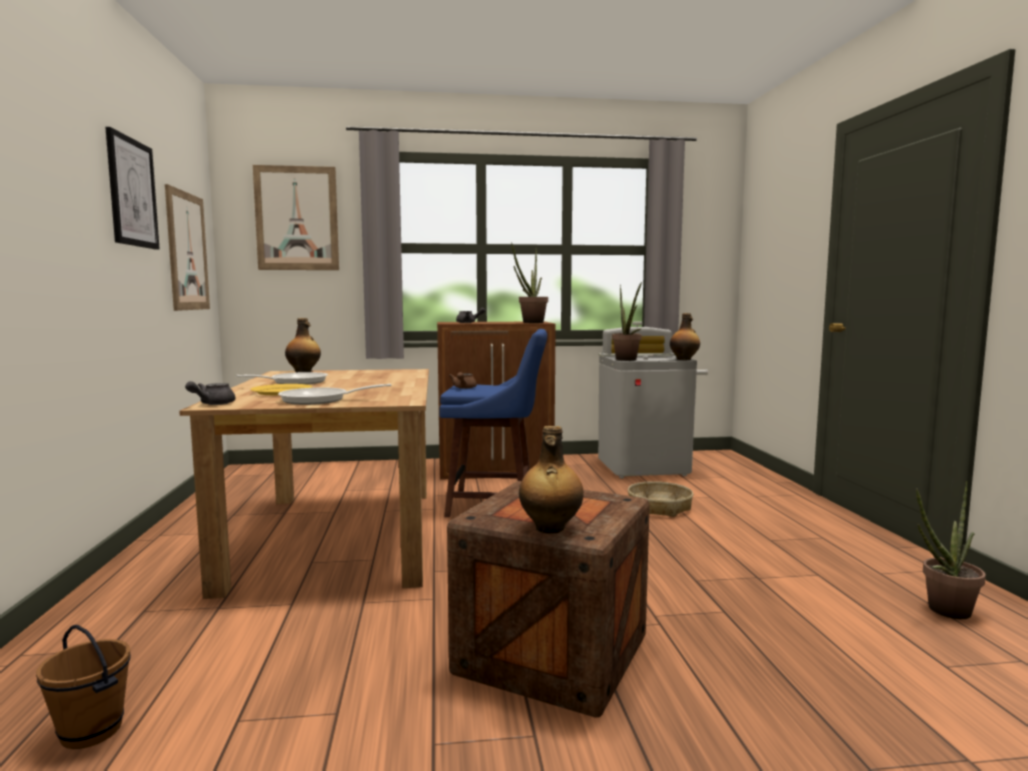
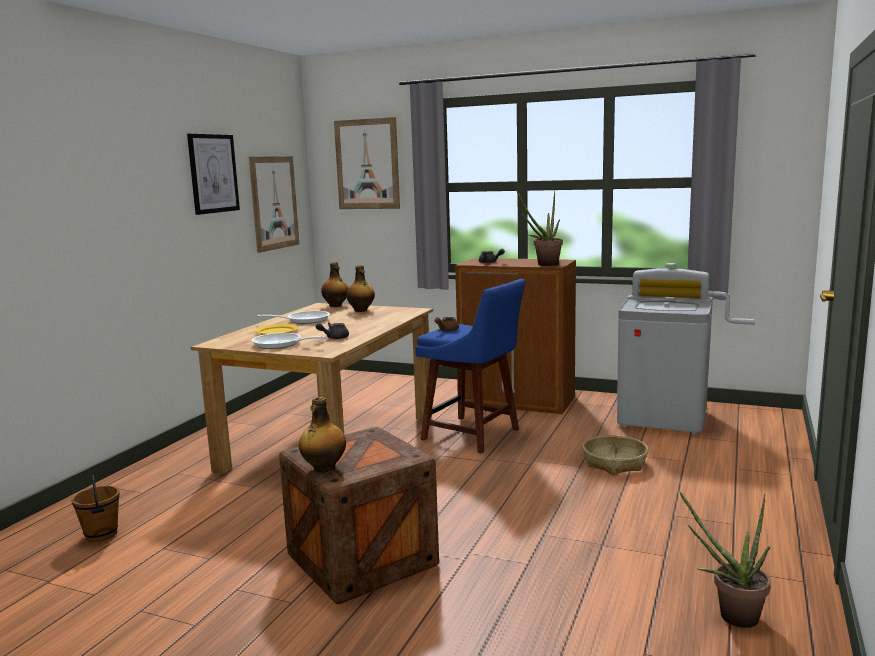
camera: 30 degrees right, 5 degrees up
(212, 404) = (216, 342): grey teapot -> grey teapot (334, 338)
(627, 360) = (638, 307): potted plant -> none
(684, 359) = (696, 311): bottle -> bottle (361, 310)

